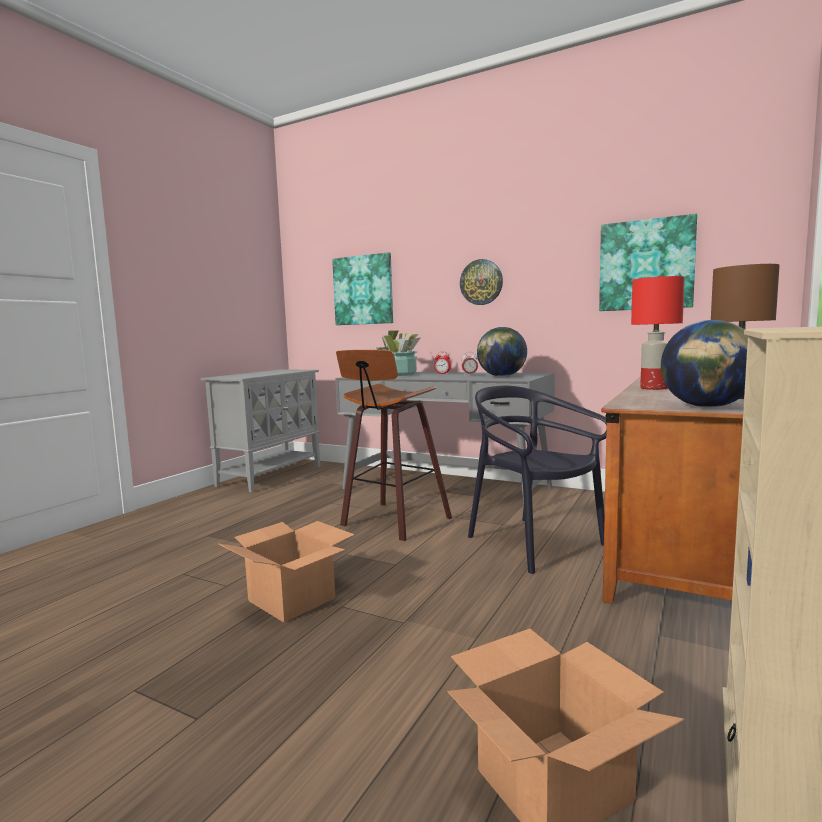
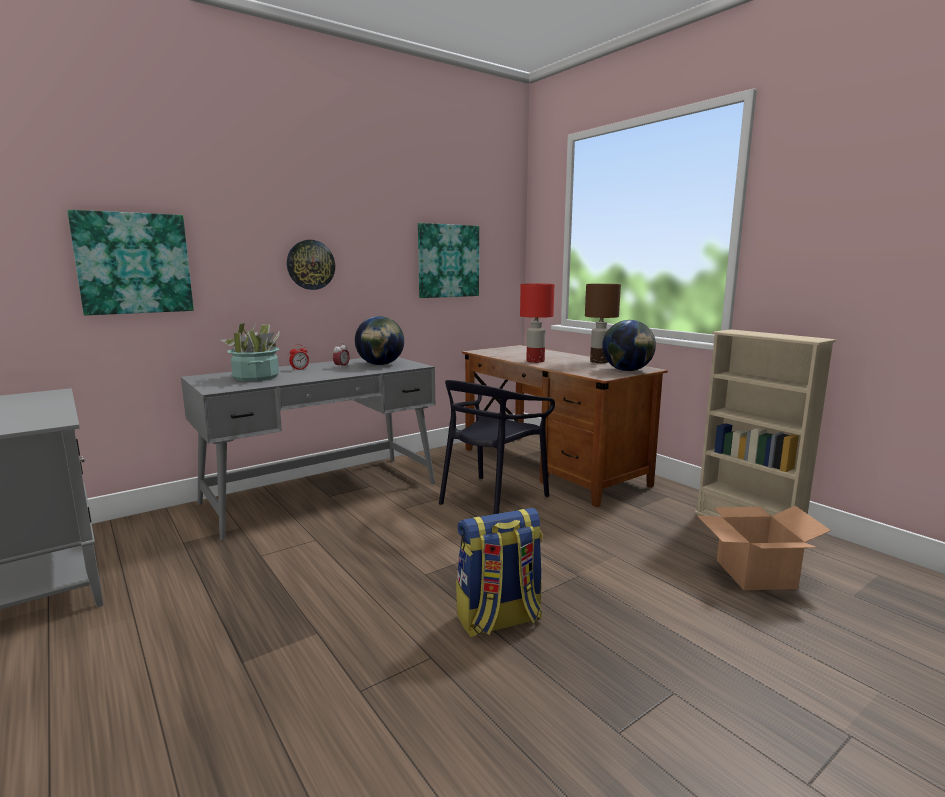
camera: 65 degrees left, 5 degrees up
(290, 599) = (499, 620): cardboard box -> backpack
(392, 522) = (375, 536): stool -> none
(533, 543) = (492, 498): black chair -> black chair turned 45 degrees counterclockwise

